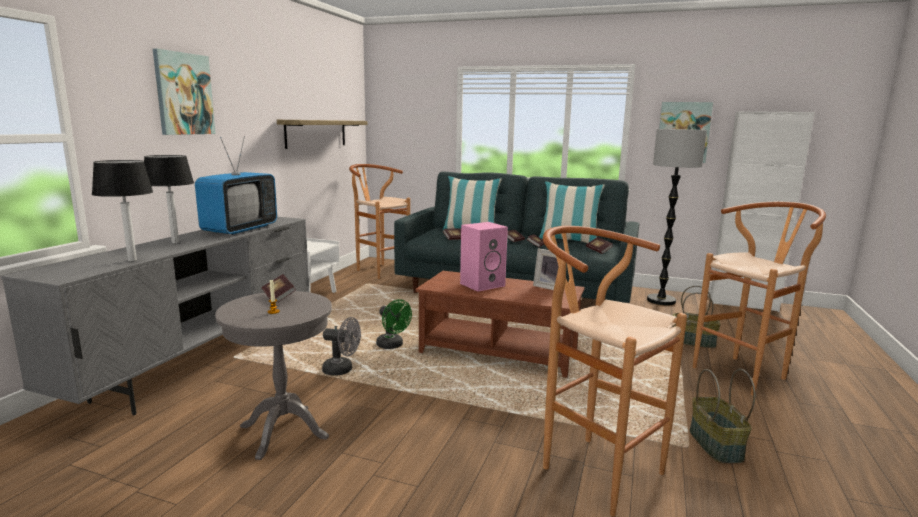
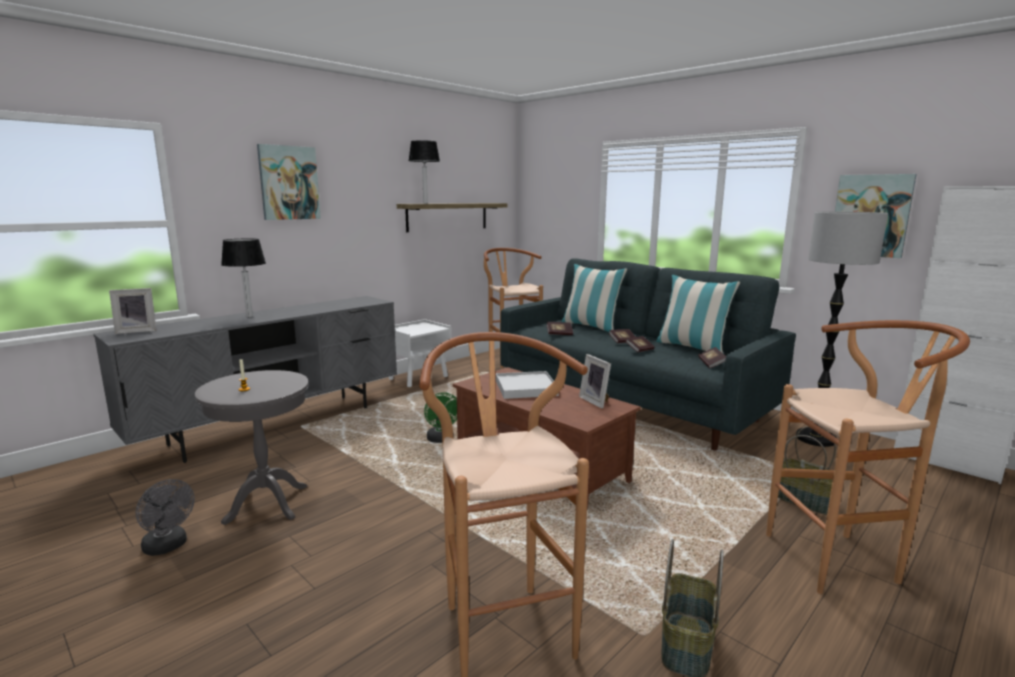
camera: 25 degrees right, 0 degrees up
(61, 267) = (137, 331): none -> picture frame
(132, 260) = (191, 329): table lamp -> table lamp (425, 203)
(240, 229) = (319, 308): television -> none
(279, 297) = (271, 376): book -> none
(342, 370) = (372, 456): grey fan -> grey fan (168, 547)
(482, 284) = (526, 388): pink speaker -> white tray

